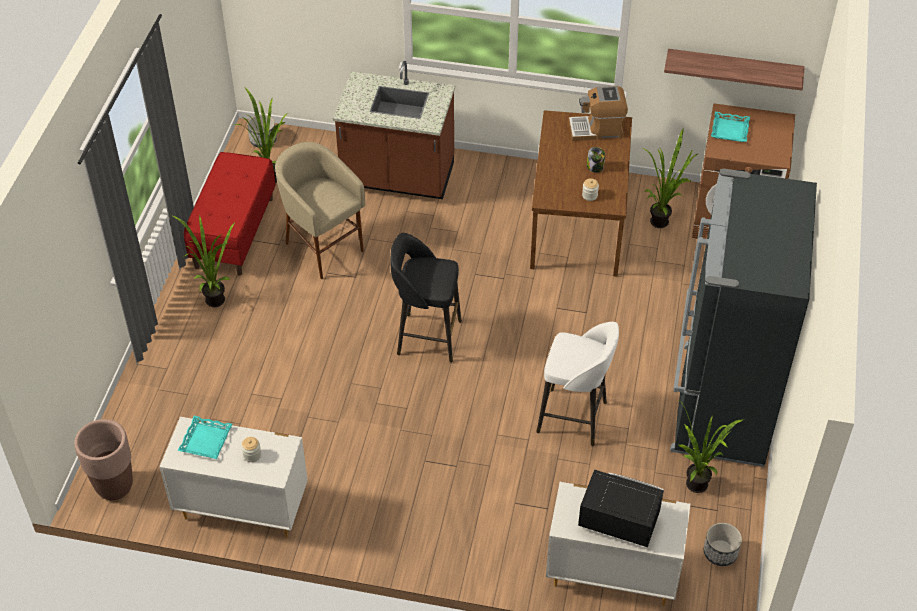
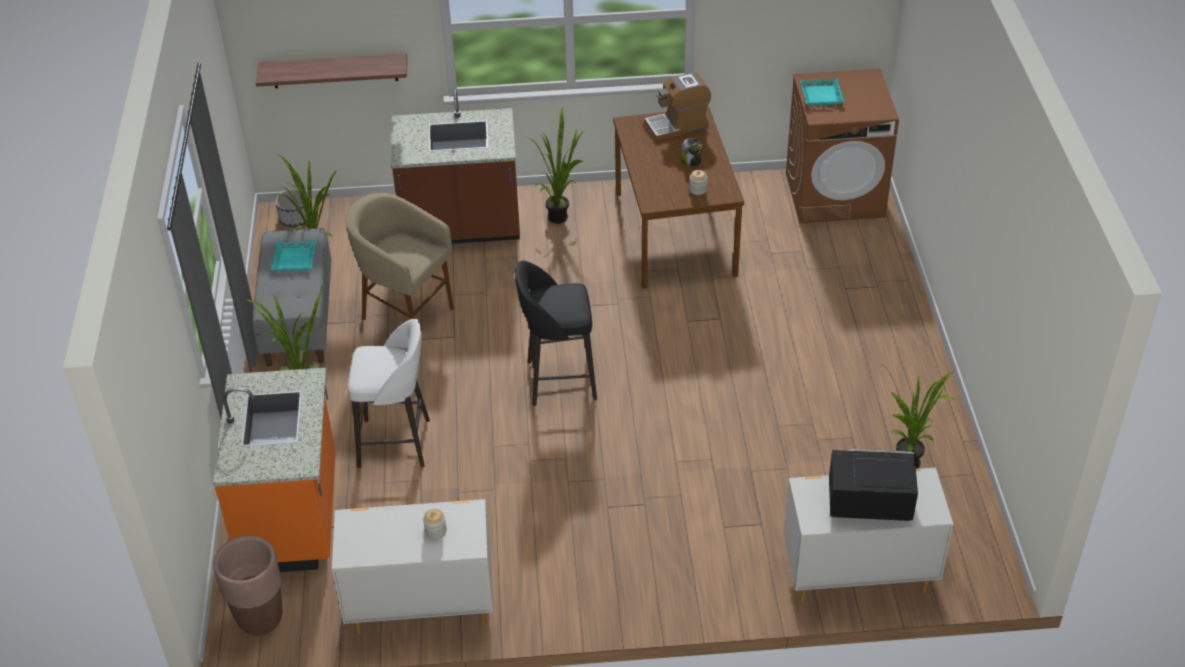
camera: 15 degrees left, 5 degrees down
(169, 405) = (293, 516): none -> orange counter
(205, 440) = (375, 528): turquoise tray -> turquoise tray (294, 259)
(234, 232) = (298, 320): red bench -> grey bench
(574, 418) = (751, 426): white stool -> white stool (397, 443)
(663, 220) = (762, 213): potted plant -> potted plant (561, 215)
(720, 404) = (897, 378): black fridge -> none
(720, 553) = (961, 524): planter -> none
(733, 68) = (811, 30): shelf -> shelf (334, 70)

